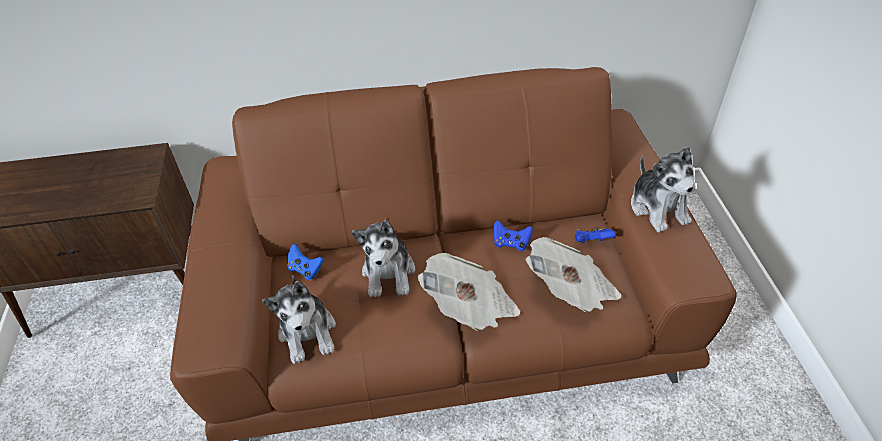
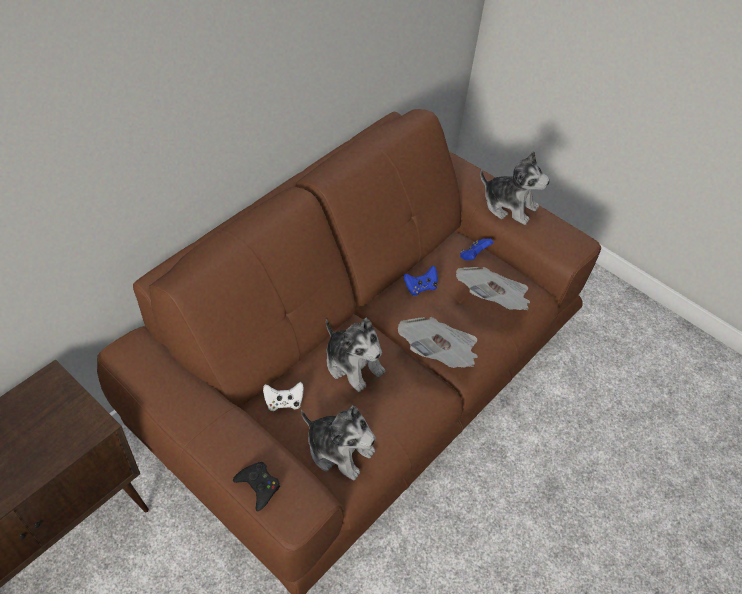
camera: 45 degrees left, 5 degrees up
(200, 310) = (258, 486): none -> black game controller
(305, 270) = (284, 402): blue game controller -> white game controller

